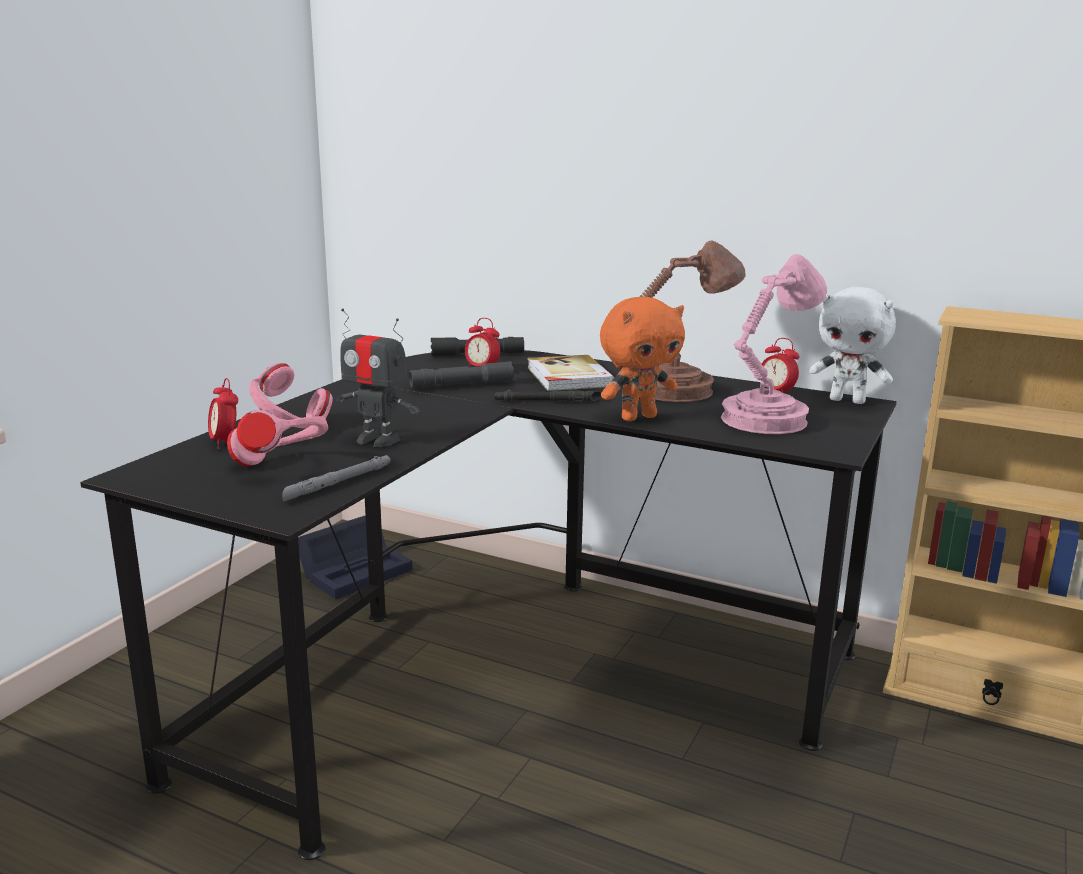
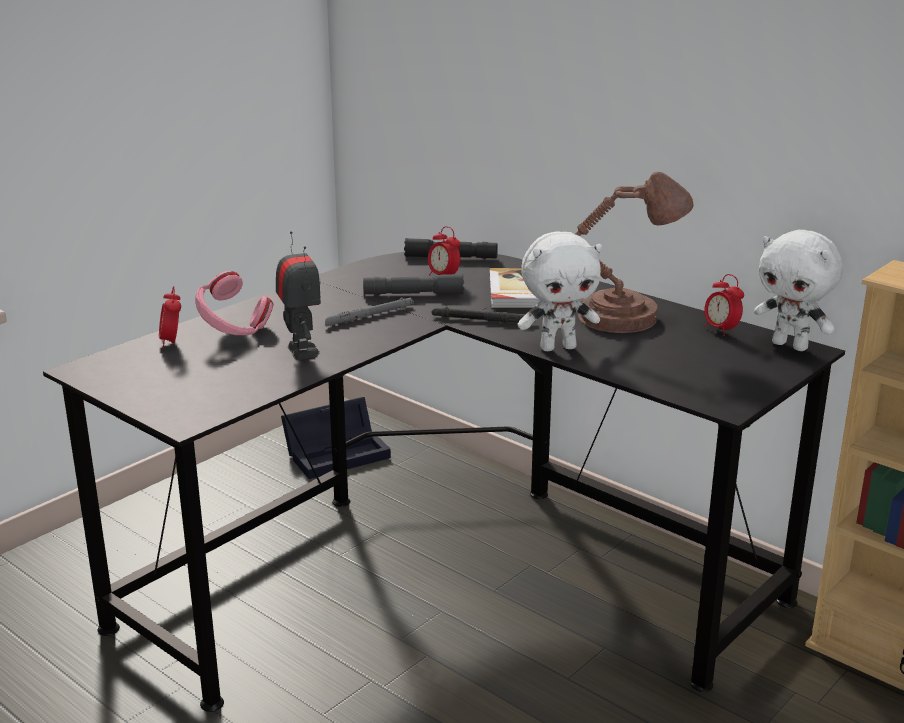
camera: 15 degrees right, 5 degrees up
(282, 466) = (207, 372): pink headphones -> none
(338, 483) = (244, 394): grey flashlight -> grey flashlight (369, 316)
(377, 440) = (301, 351): toy robot -> toy robot turned 150 degrees counterclockwise
(638, 417) = (558, 347): orange plush toy -> white plush toy
(767, 418) = (687, 360): pink table lamp -> none

